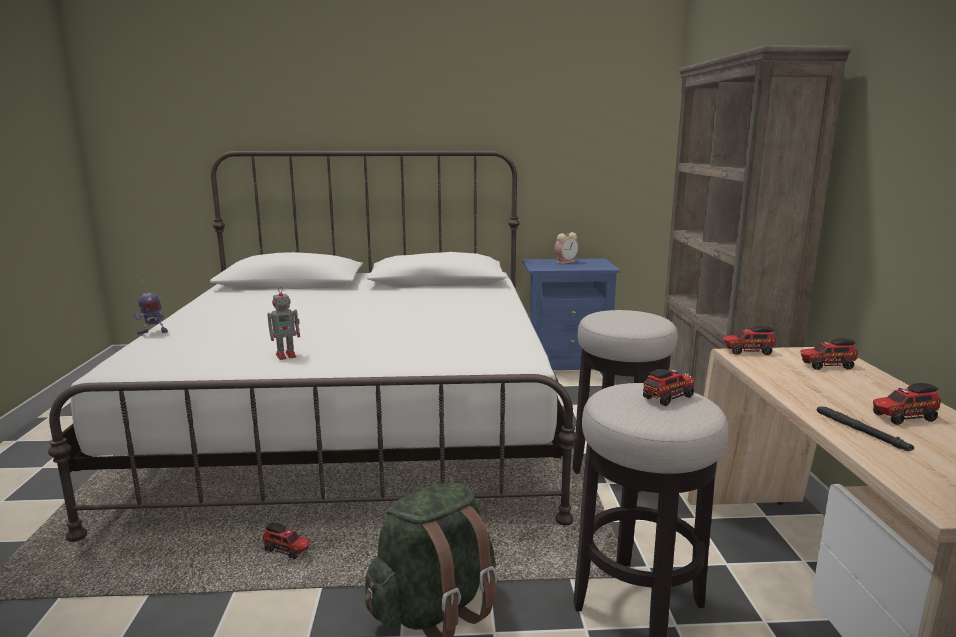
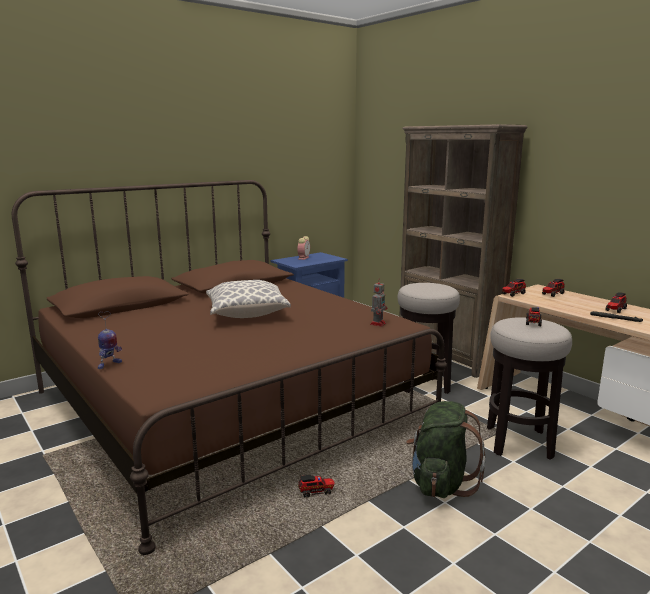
camera: 35 degrees left, 0 degrees up
(287, 355) = (262, 354): toy robot -> toy robot (378, 323)
(356, 421) = (229, 405): white bed -> brown bed
(373, 312) = (247, 314): none -> pillow

